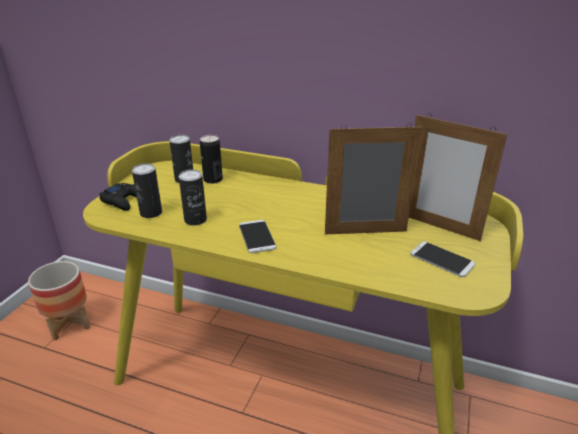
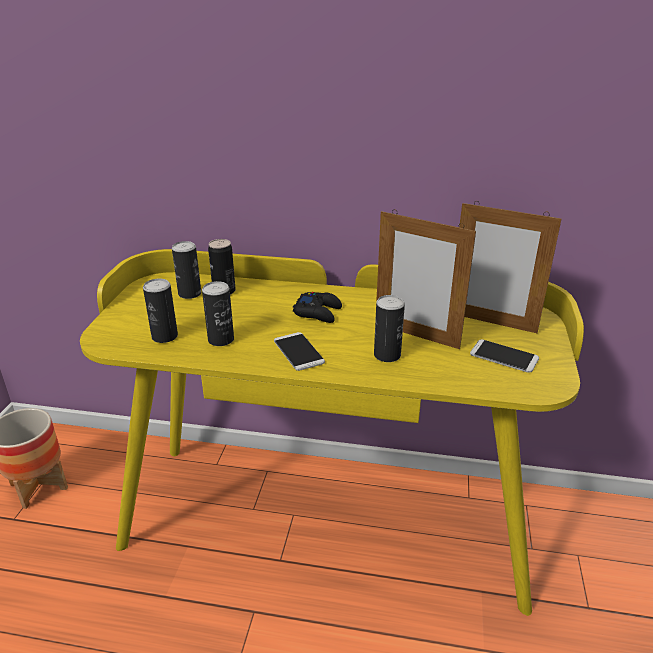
camera: 10 degrees left, 0 degrees up
(124, 201) = (126, 325): black game controller -> black game controller (318, 312)
(333, 247) = (387, 355): none -> can
(365, 232) = (416, 335): picture frame -> picture frame turned 135 degrees counterclockwise

